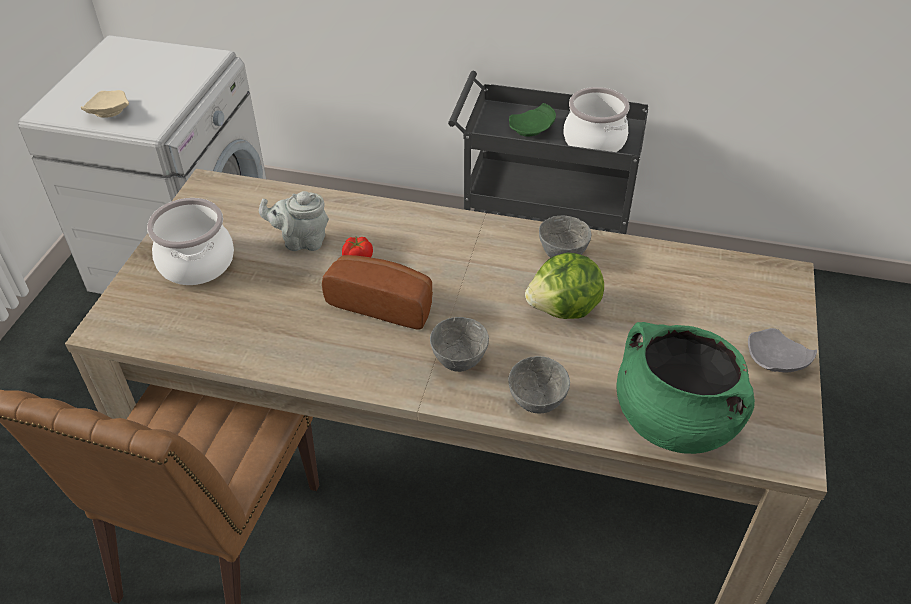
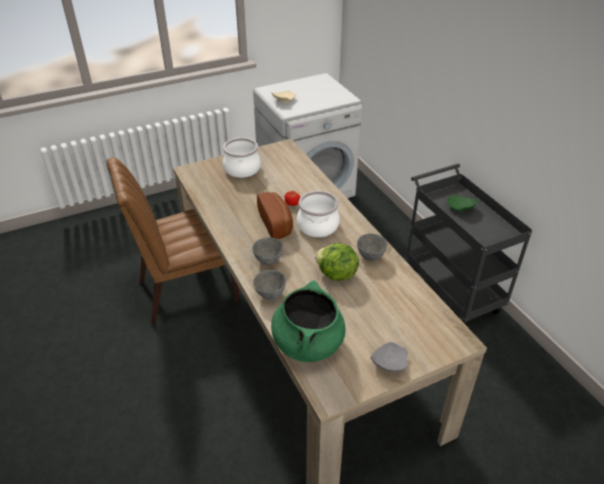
camera: 50 degrees right, 5 degrees down
(301, 241) = (284, 184): grey teapot -> none
(594, 141) = (483, 231): cooking pot -> cooking pot (318, 226)

